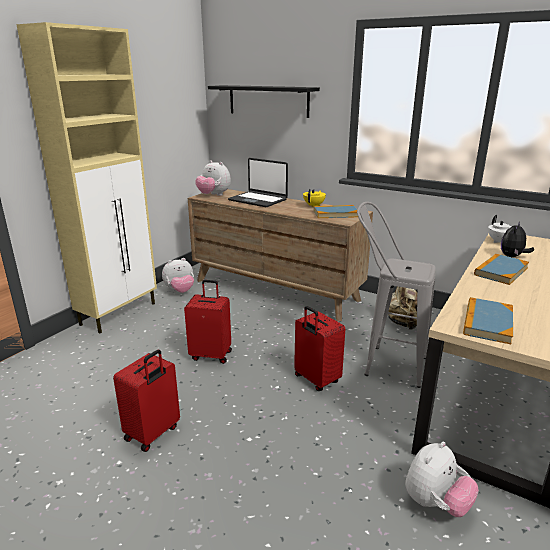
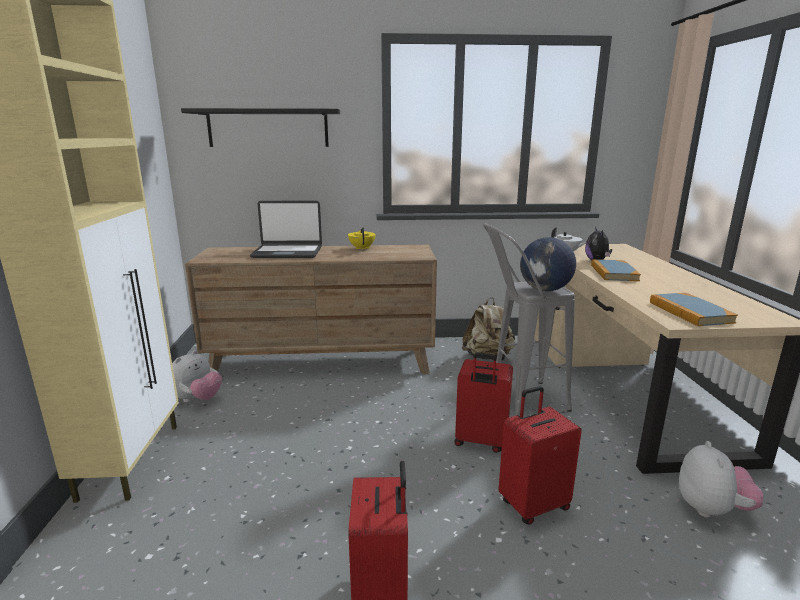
camera: 35 degrees left, 5 degrees down
(211, 355) = (335, 462): red suitcase -> red suitcase (533, 504)
(213, 195) = (218, 256): plush toy -> none
(335, 214) = (400, 252): book -> none
(408, 271) = (545, 290): none -> globe

